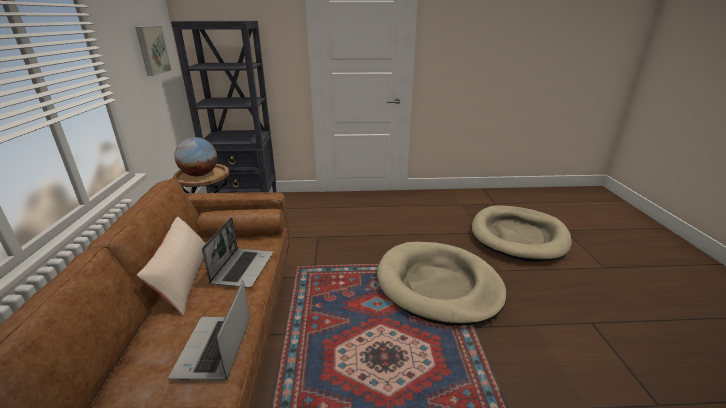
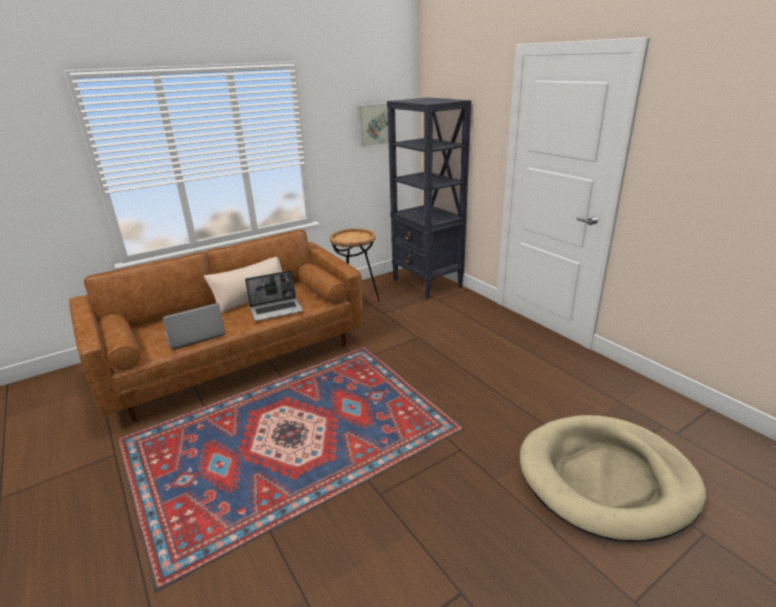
camera: 60 degrees right, 0 degrees up
(200, 175) = (350, 237): globe -> none
(438, 285) = (414, 436): beige dog bed -> none

